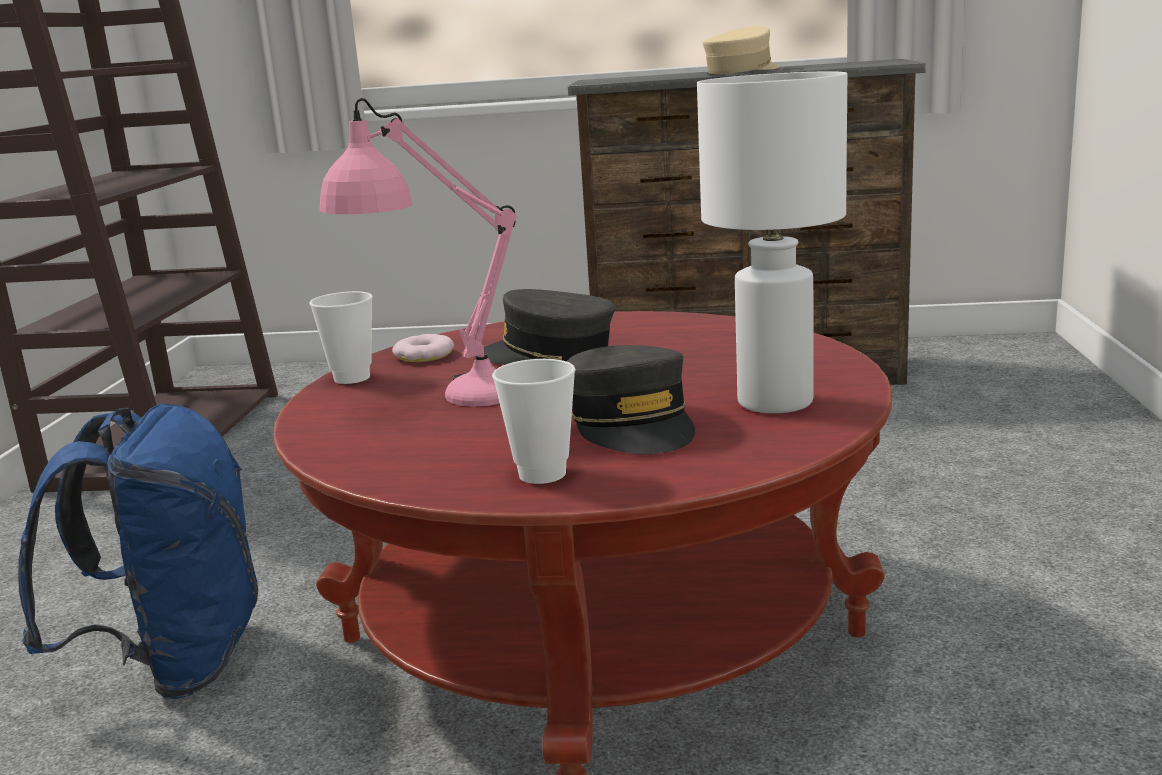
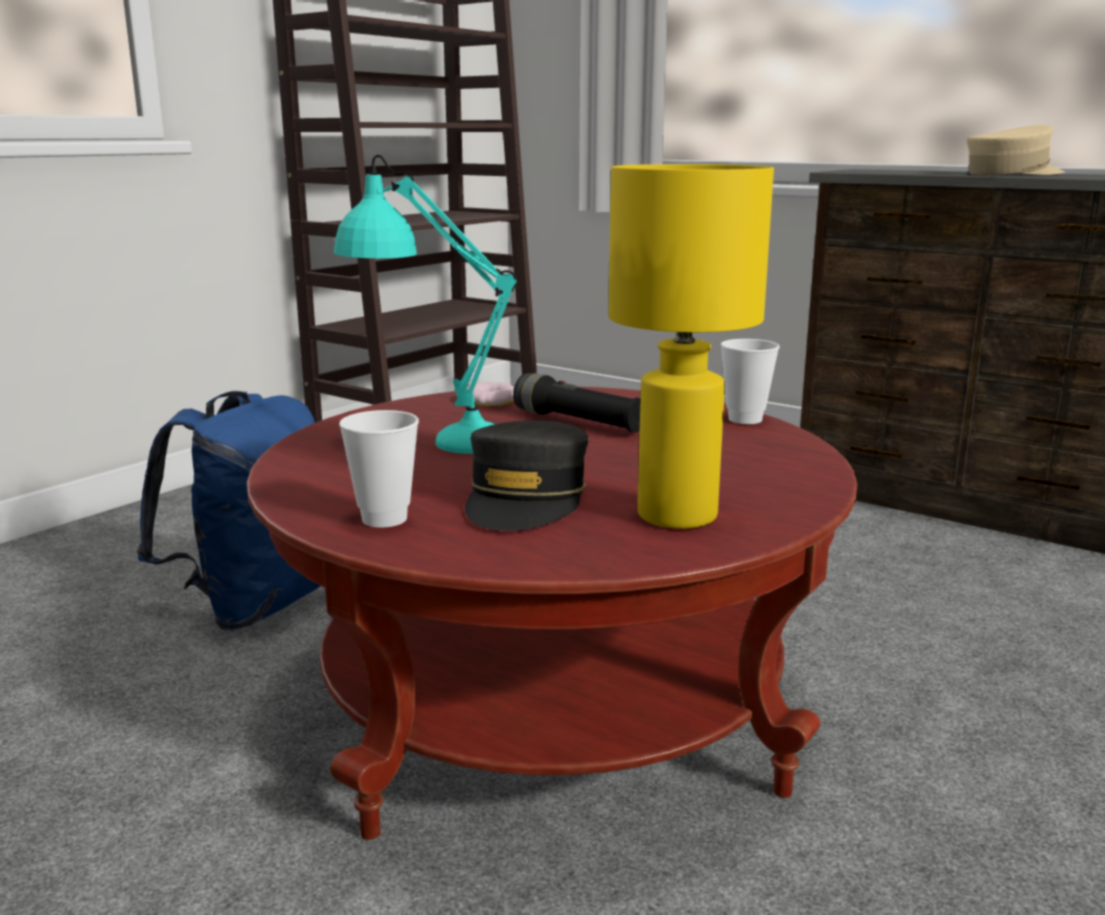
camera: 30 degrees right, 0 degrees up
(352, 378) = (410, 406): cup -> cup (745, 419)
(442, 400) = (433, 440): pink table lamp -> turquoise table lamp
(547, 353) = (579, 422): grey cap -> black flashlight
(777, 402) = (678, 516): white table lamp -> yellow table lamp

